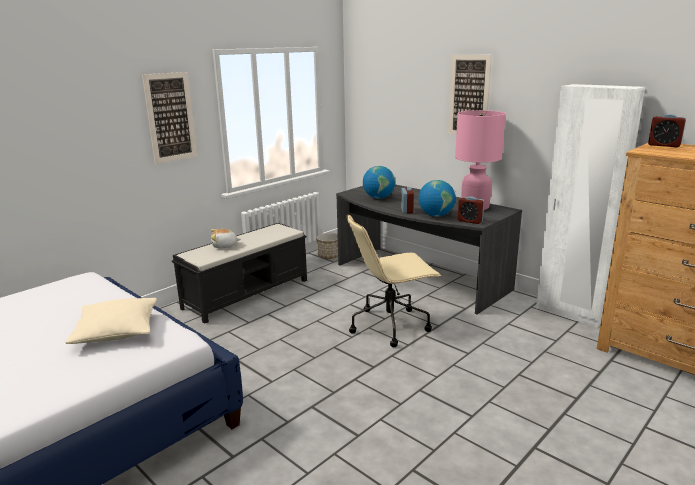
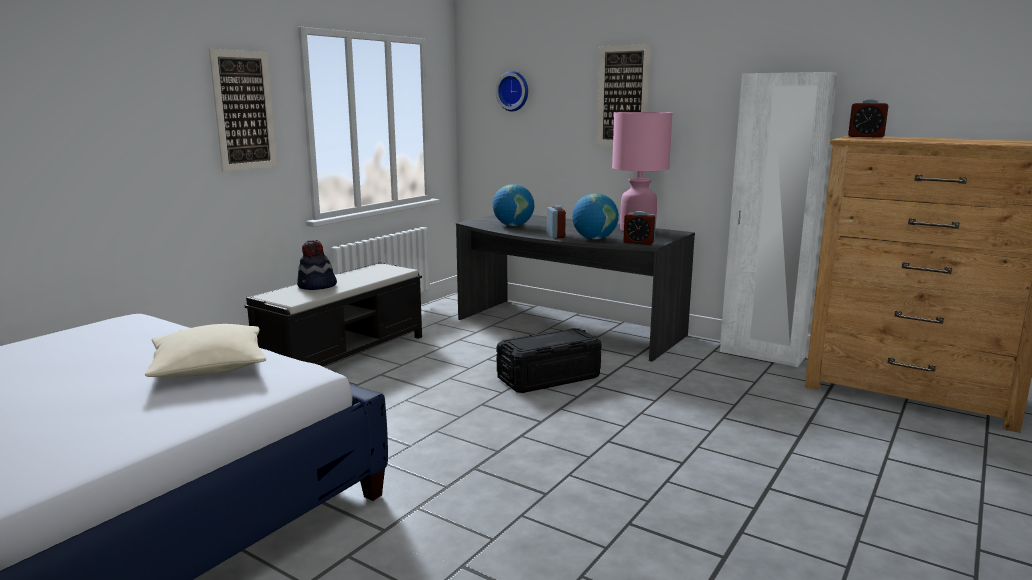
camera: 10 degrees left, 5 degrees down
(224, 246) = (317, 286): plush toy -> hat
(329, 256) = (443, 311): planter -> none
(386, 87) = (514, 91): none -> wall clock
(391, 325) = (548, 378): beige office chair -> black storage box

